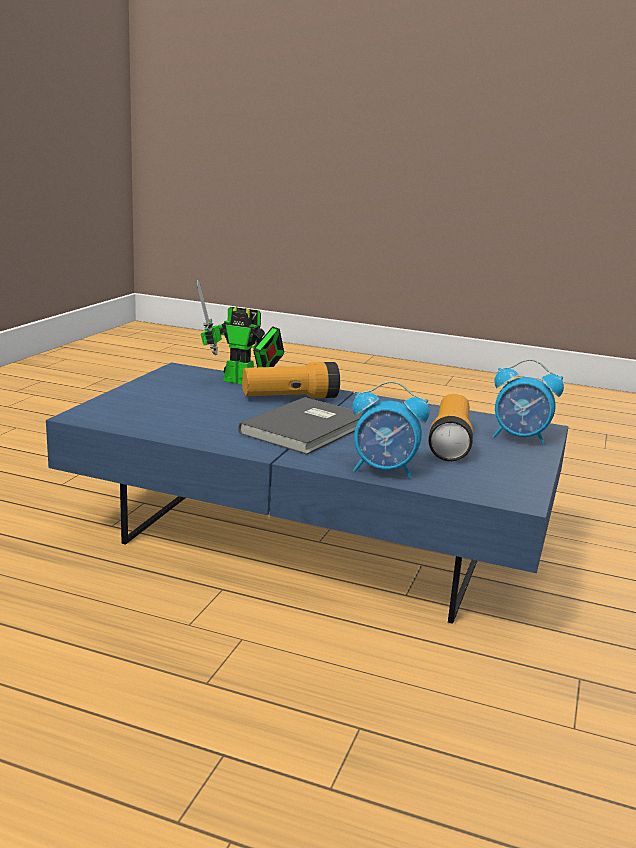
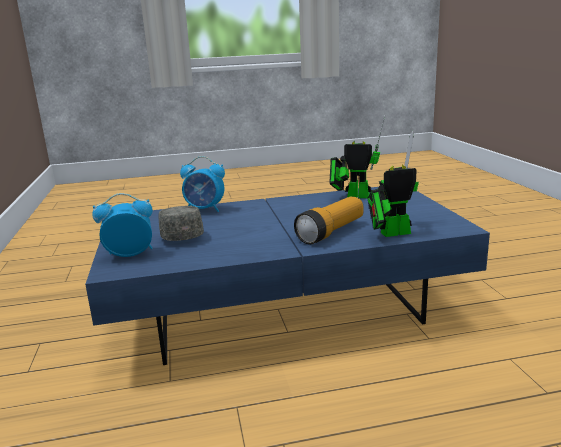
camera: 150 degrees right, 0 degrees up
(161, 423) = (354, 196): none -> toy robot
(308, 429) = (277, 216): grey book -> none
(384, 471) = (205, 210): alarm clock -> alarm clock turned 150 degrees counterclockwise
(450, 443) = (180, 235): flashlight -> grey cap

